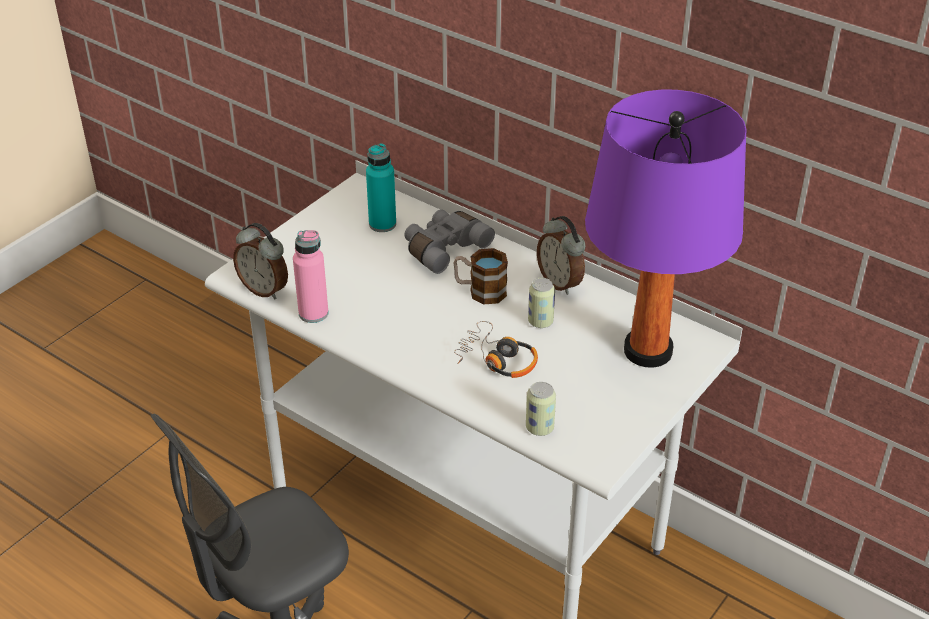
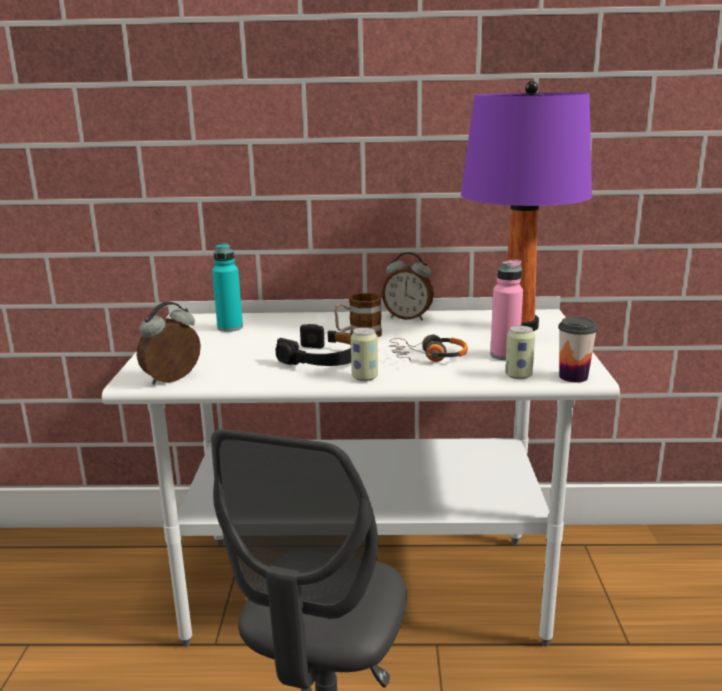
camera: 35 degrees left, 20 degrees down
(265, 289) = (173, 380): alarm clock -> alarm clock turned 135 degrees clockwise
(313, 313) = (240, 379): pink bottle -> pink bottle (504, 355)
(407, 315) = (323, 358): none -> black headphones
(444, 248) = (298, 325): grey binoculars -> none
(540, 322) = (426, 334): can -> can (364, 377)
(585, 456) = (573, 377): none -> cup

